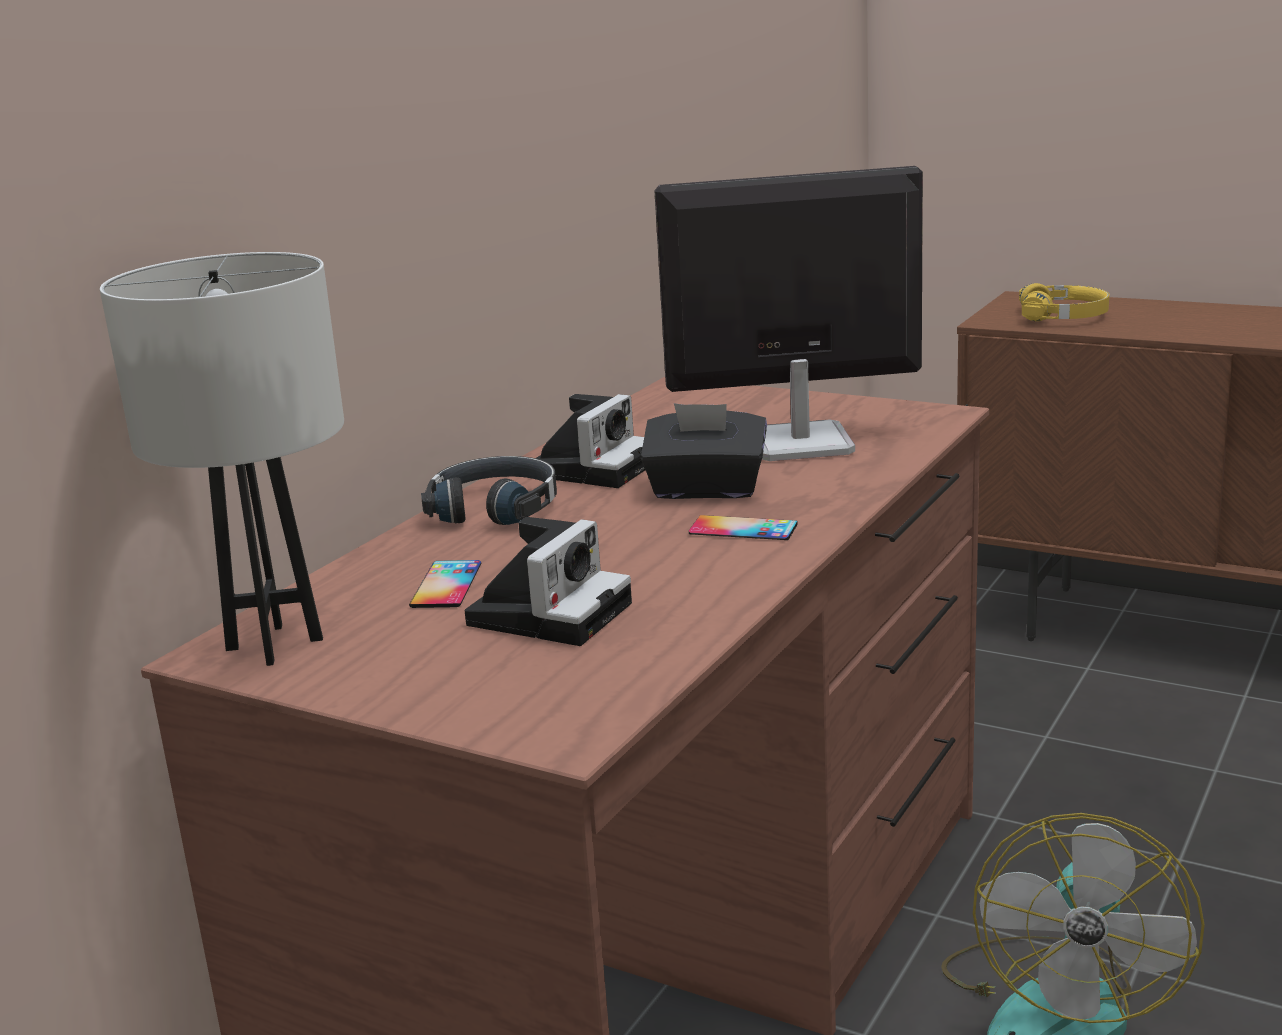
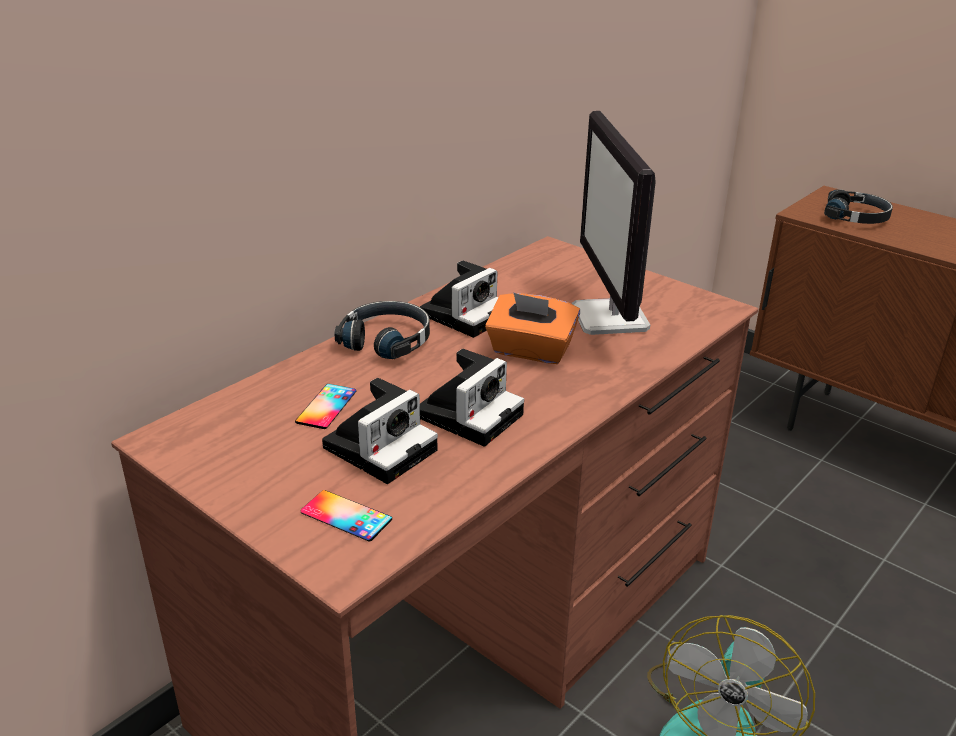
camera: 10 degrees right, 10 degrees up
(273, 644) = (198, 438): white table lamp -> none
(657, 561) = (470, 413): none -> camera
(706, 490) = (530, 351): black tissue box -> orange tissue box
(743, 529) = (540, 394): phone -> phone (346, 516)
(798, 444) = (610, 319): monitor -> monitor turned 105 degrees counterclockwise
(1063, 316) = (856, 217): yellow headphones -> black headphones

